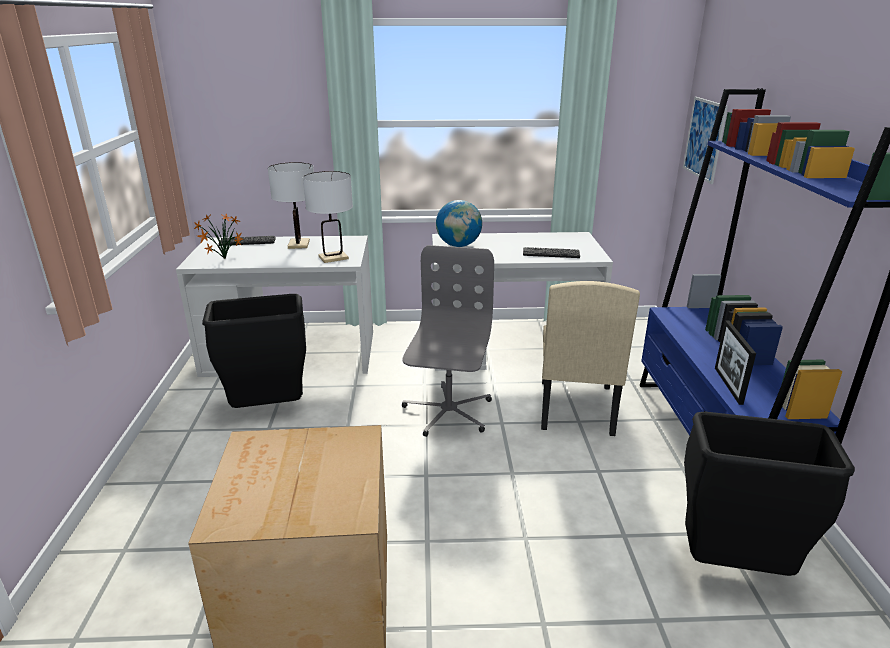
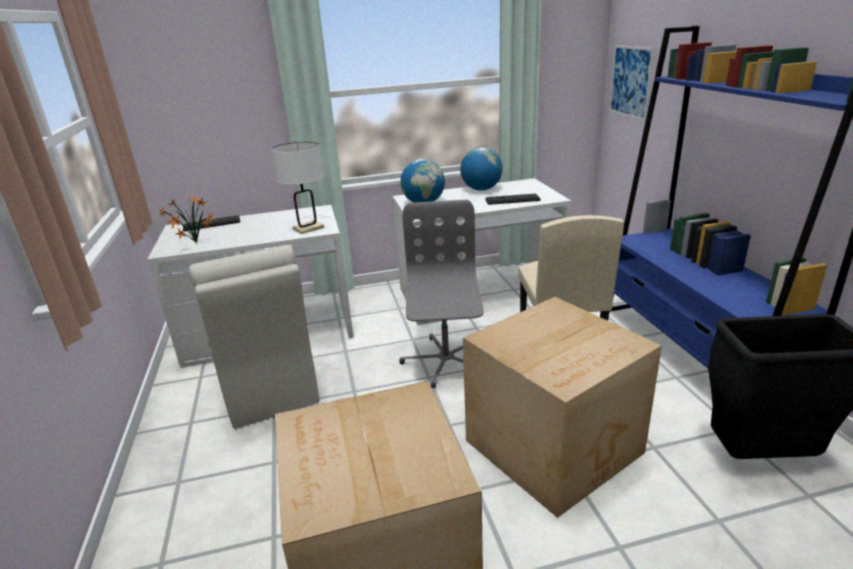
camera: 10 degrees left, 0 degrees up
(269, 410) = (268, 389): black trash can -> beige chair
(299, 244) = (266, 220): white table lamp -> none
(523, 515) = (556, 446): none -> cardboard box
(525, 237) = (481, 189): none -> globe
(728, 385) = (718, 294): picture frame -> none

